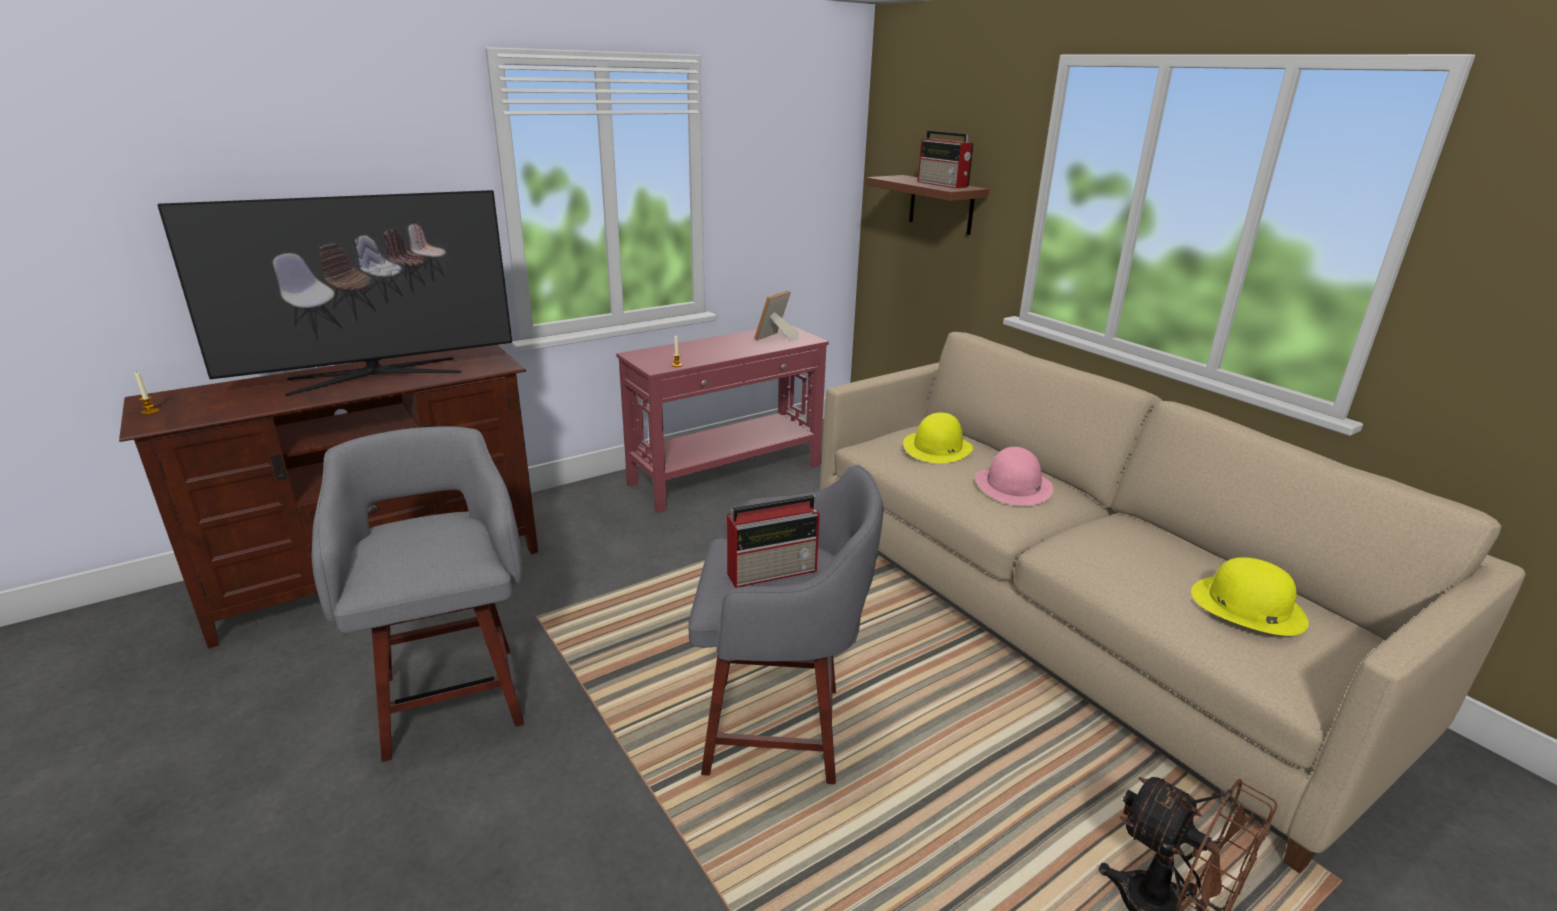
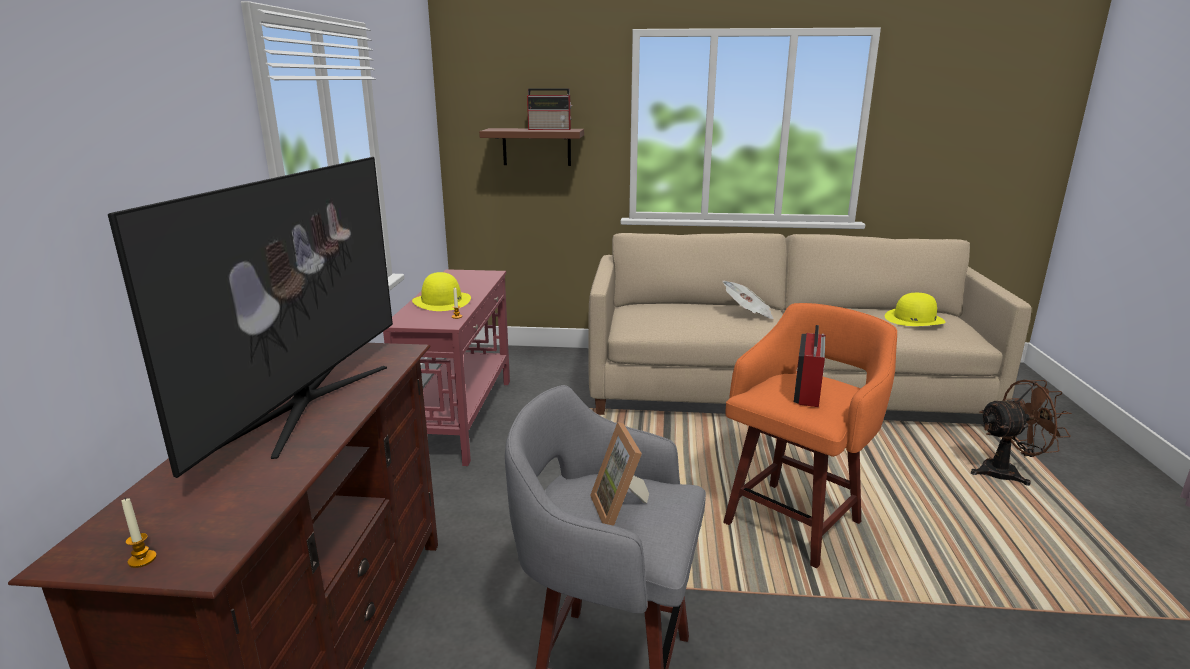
camera: 50 degrees left, 5 degrees down
(775, 338) = (468, 279): picture frame -> picture frame (622, 510)
(780, 730) = (794, 520): grey stool -> orange stool
(937, 447) = (672, 312): yellow hat -> yellow hat (442, 301)
(1013, 486) = (748, 313): pink hat -> newspaper

